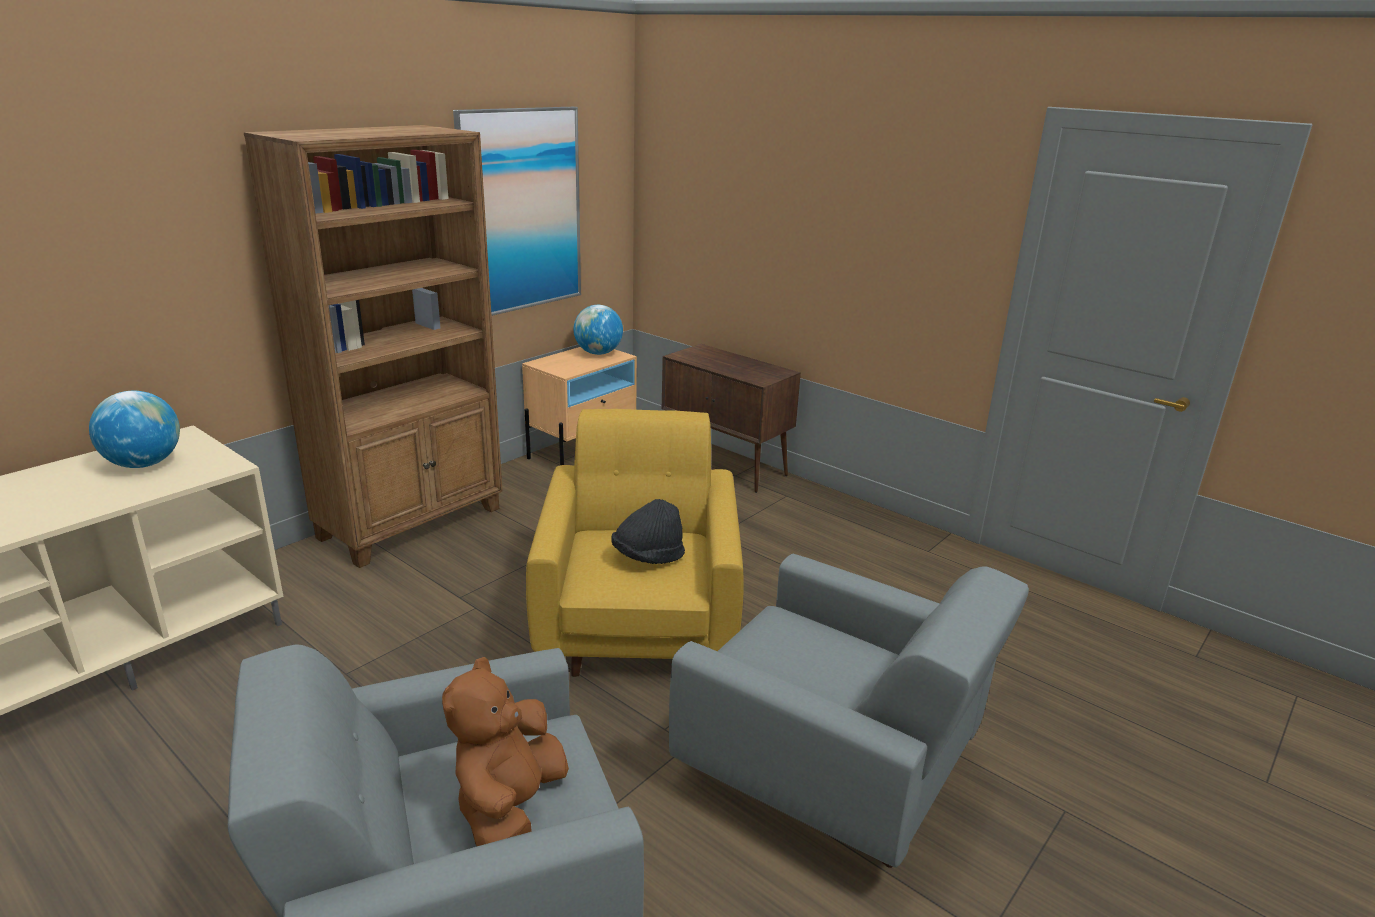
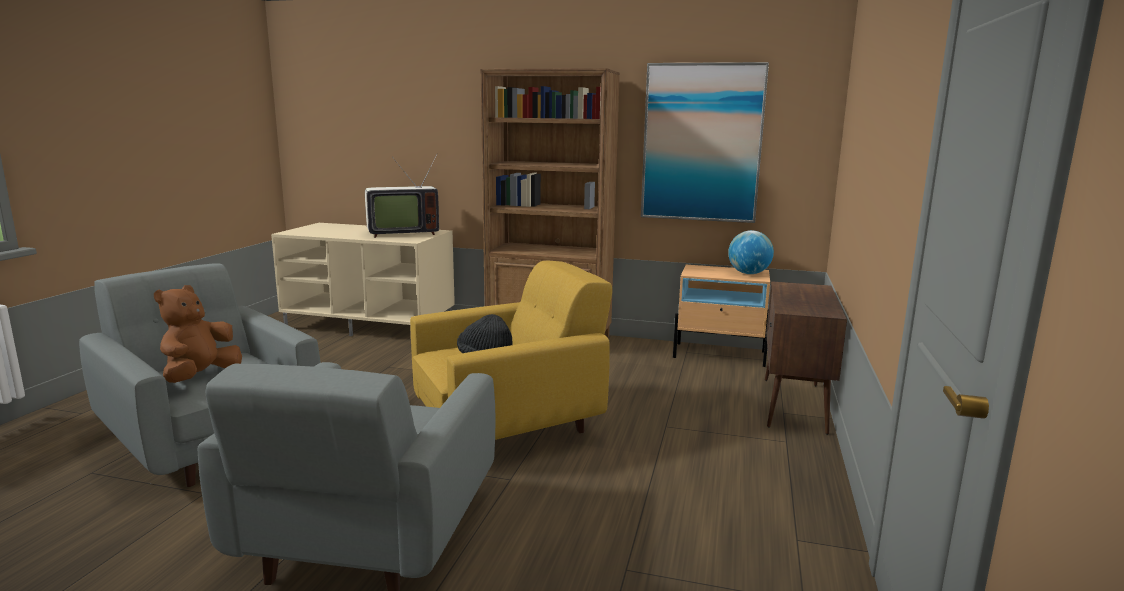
camera: 65 degrees right, 10 degrees down
(144, 464) = (401, 233): globe -> television
(509, 807) = (200, 376): brown plush toy -> brown plush toy turned 60 degrees counterclockwise

